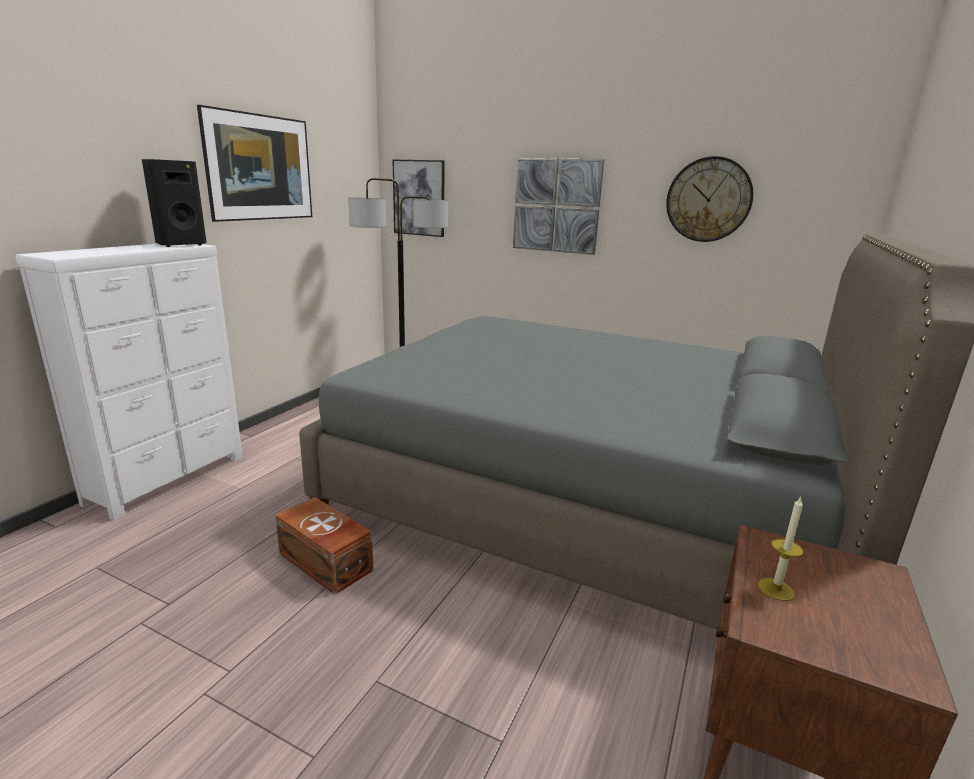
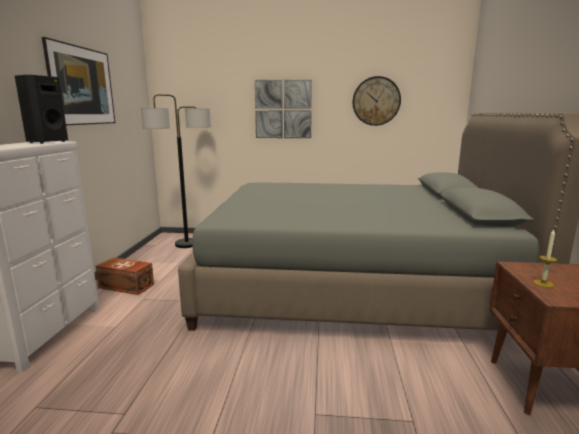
camera: 20 degrees left, 5 degrees down
(325, 563) = (222, 357): brown storage box -> brown storage box (126, 286)
(419, 198) = (182, 108): picture -> none

